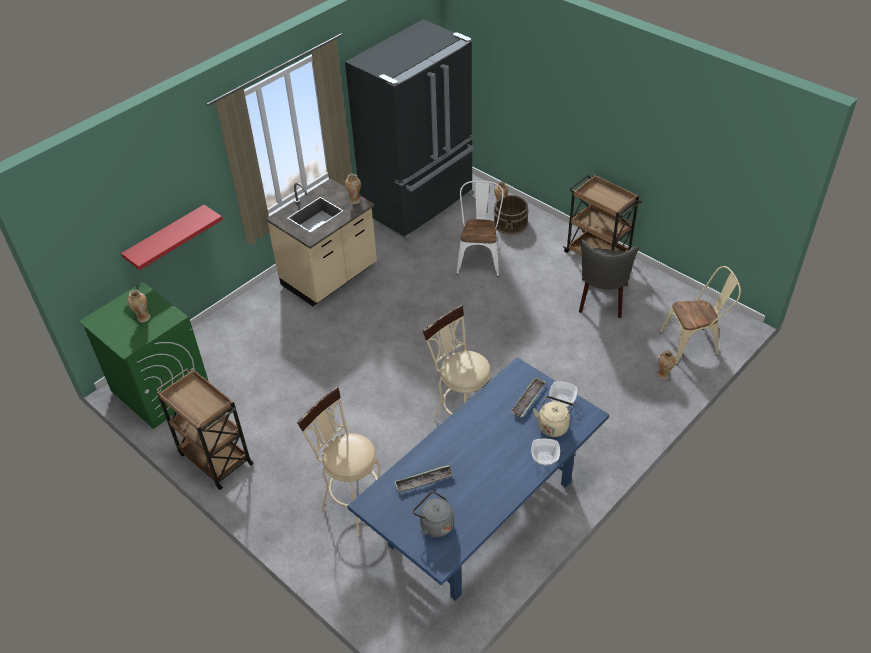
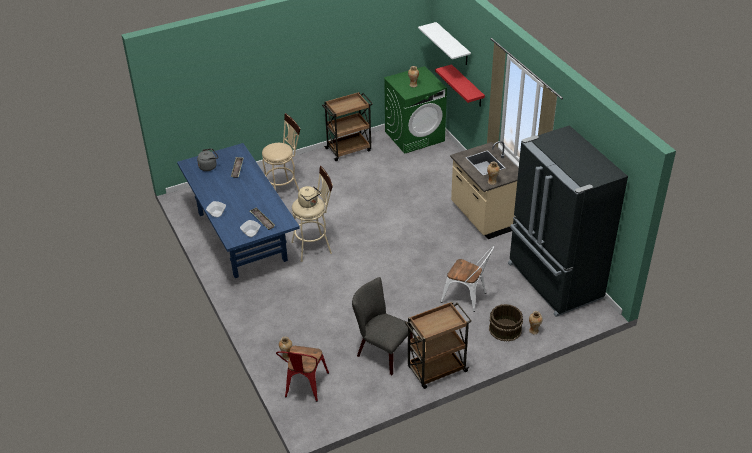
camera: 110 degrees right, 5 degrees down
(111, 223) = (452, 44): none -> white shelf
(553, 425) = (236, 224): beige kettle -> beige kettle (309, 204)
(693, 344) = (304, 387): beige chair -> red chair

